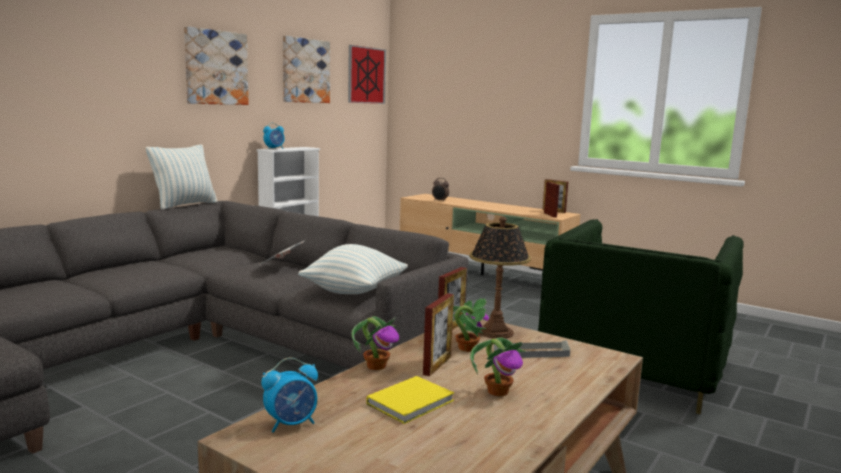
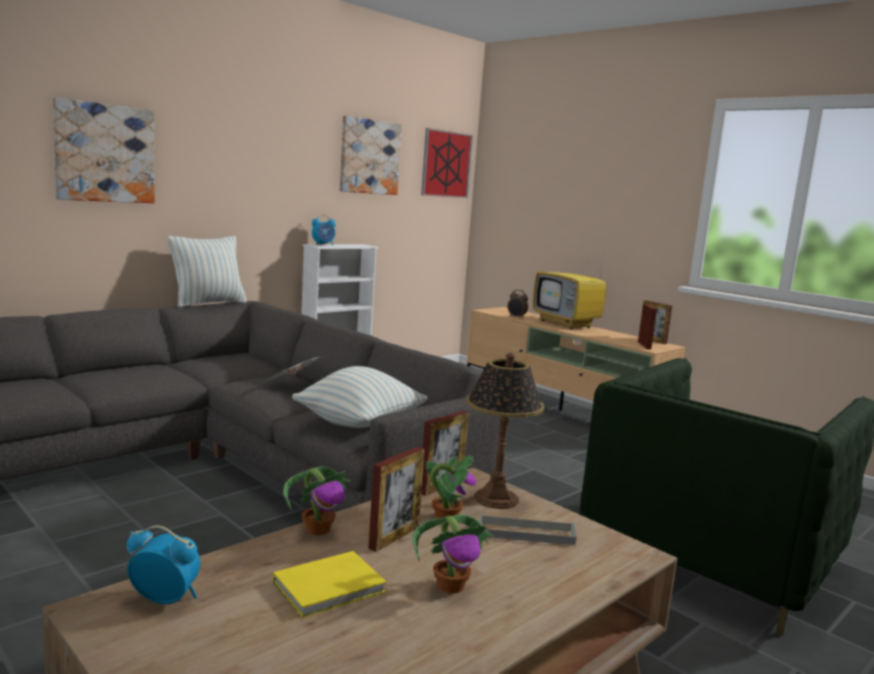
camera: 10 degrees right, 0 degrees up
(216, 67) = (259, 150): picture -> picture (105, 153)
(291, 424) = (165, 599): alarm clock -> alarm clock turned 150 degrees counterclockwise
(482, 203) = (567, 324): none -> television

